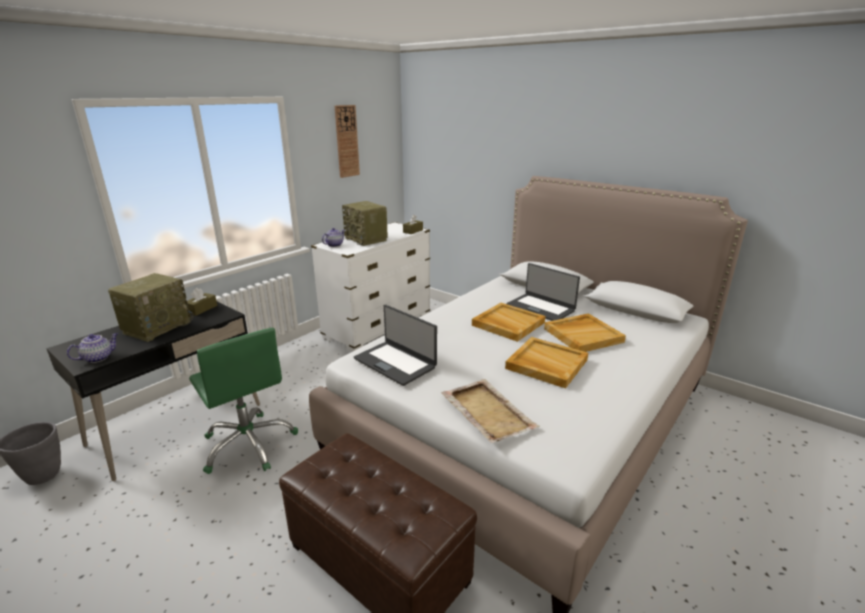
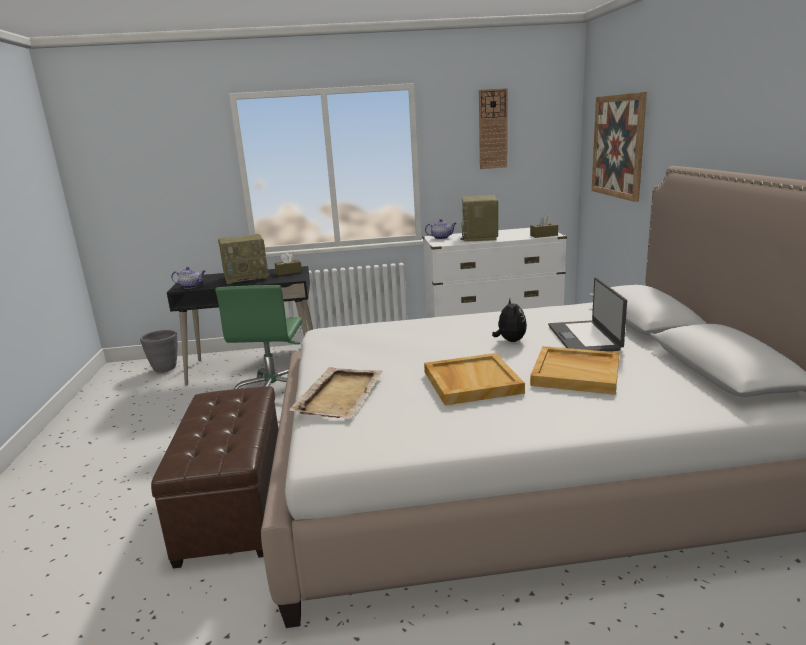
camera: 45 degrees right, 5 degrees down
(395, 362) = (345, 339): laptop -> none
(456, 157) = (618, 146): none -> picture
(507, 324) = (510, 341): beige tray -> plush toy

